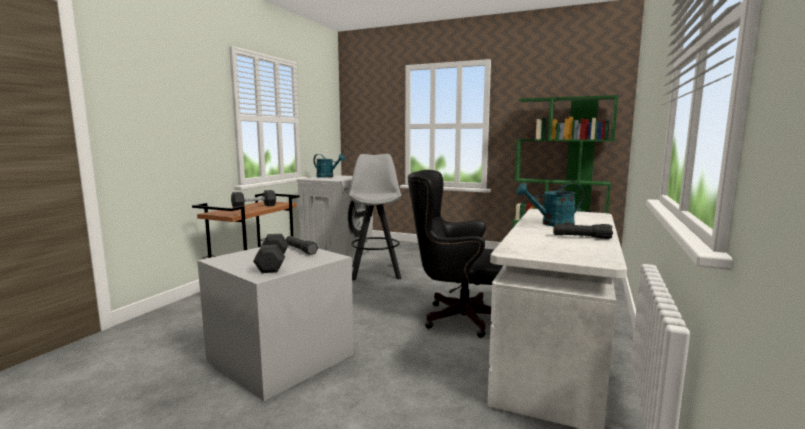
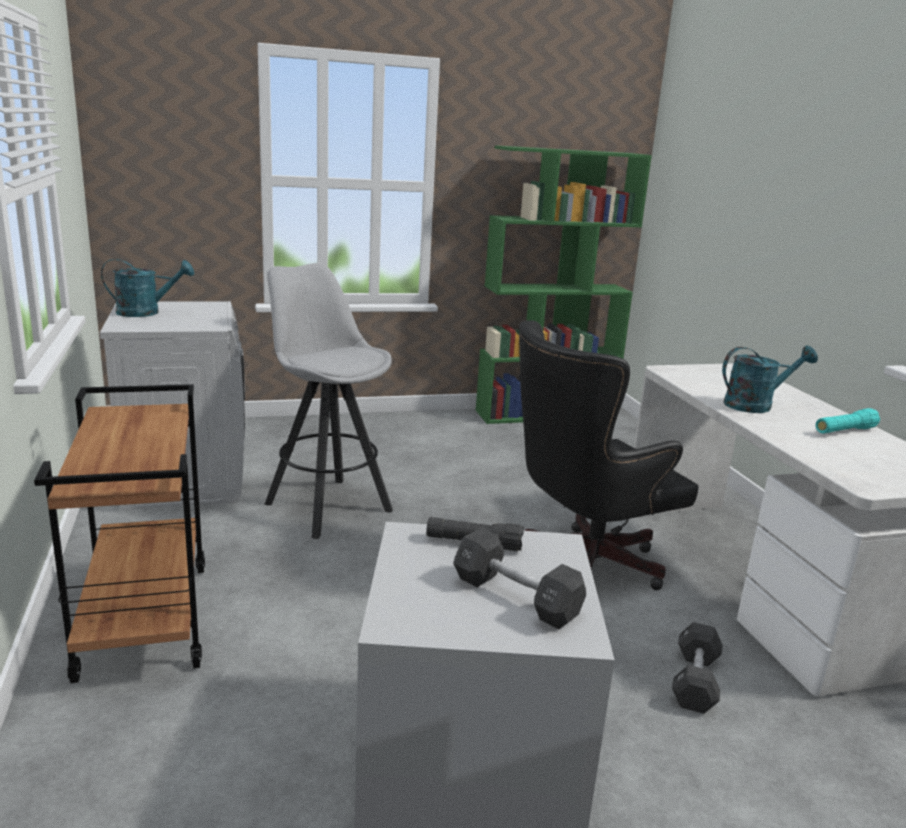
camera: 40 degrees left, 10 degrees up
(254, 206) = (126, 437): black dumbbell -> black dumbbell (695, 681)
(551, 224) = (755, 405): turquoise watering can -> turquoise watering can turned 150 degrees counterclockwise
(581, 237) = (844, 431): black flashlight -> turquoise flashlight

